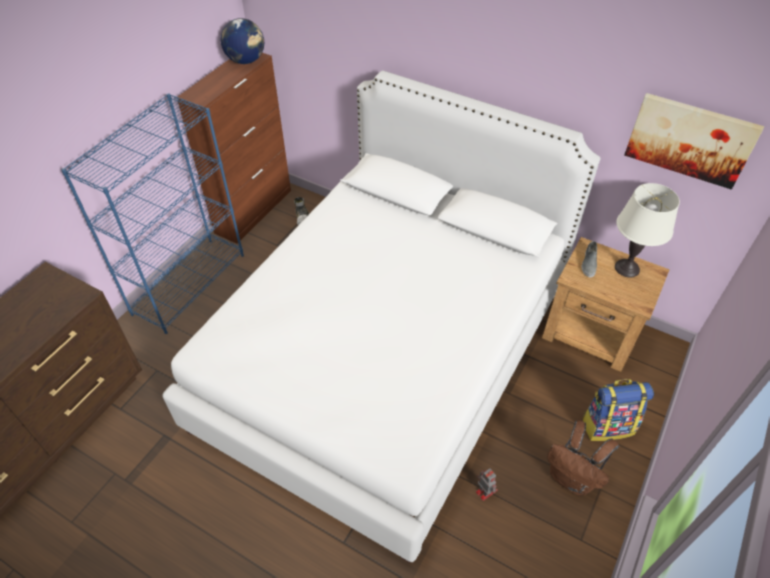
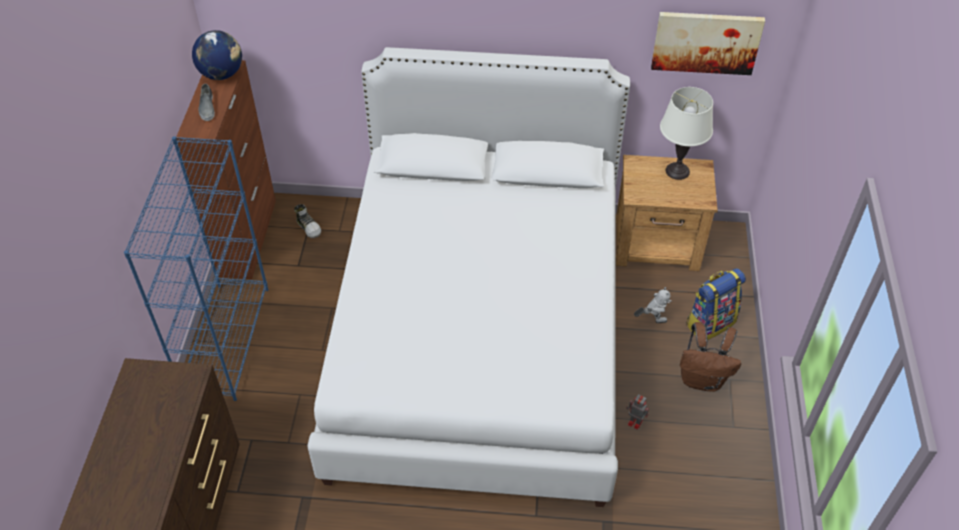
camera: 25 degrees left, 0 degrees up
(550, 400) = (651, 320): none -> toy robot
(589, 263) = (643, 177): grey shoe -> grey shoe (207, 107)

